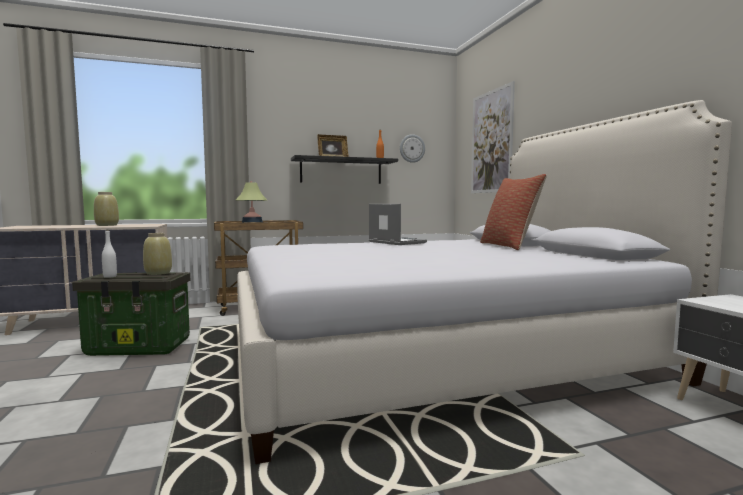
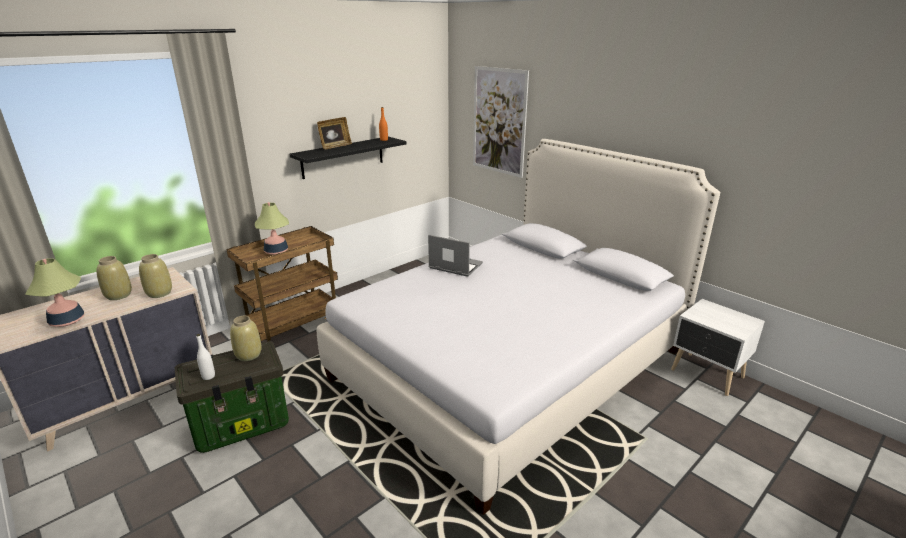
camera: 25 degrees left, 20 degrees up
(54, 227) = (67, 321): none -> table lamp
(131, 226) = (159, 293): none -> beige vase
(412, 148) = (409, 117): wall clock -> none
(509, 246) = (551, 261): pillow -> none

